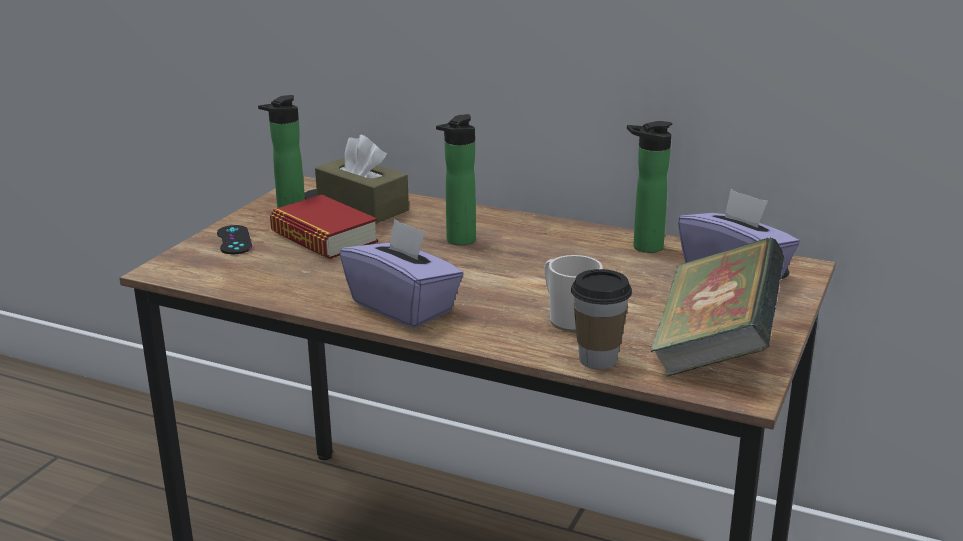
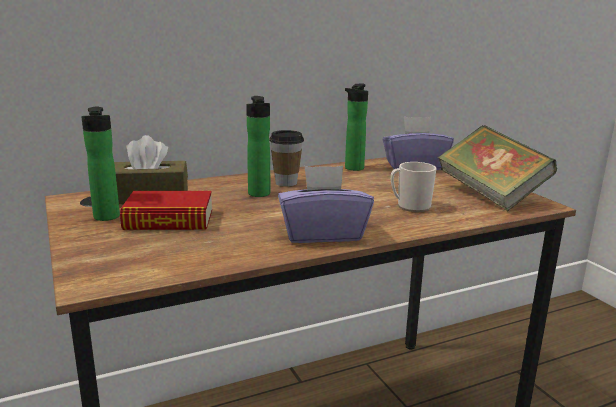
camera: 50 degrees left, 5 degrees down
(234, 240) = (101, 245): black game controller -> none
(598, 360) = (469, 216): cup -> cup (286, 183)

